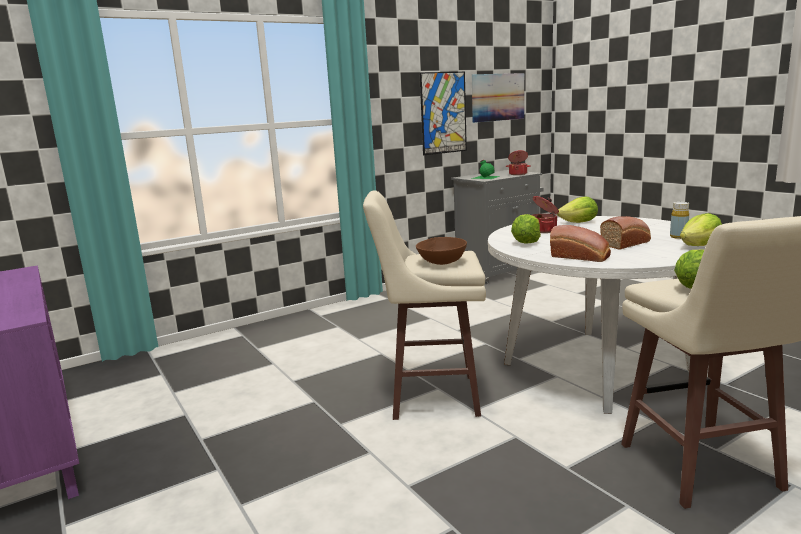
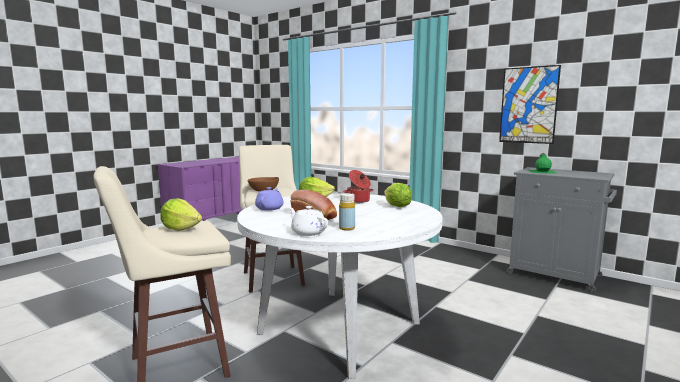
camera: 70 degrees right, 5 degrees down
(498, 97) = (612, 91): picture -> none
(518, 174) = (581, 175): cooking pot -> none
(581, 257) = (270, 208): bread -> purple teapot
(700, 246) = (308, 232): lettuce -> white teapot

